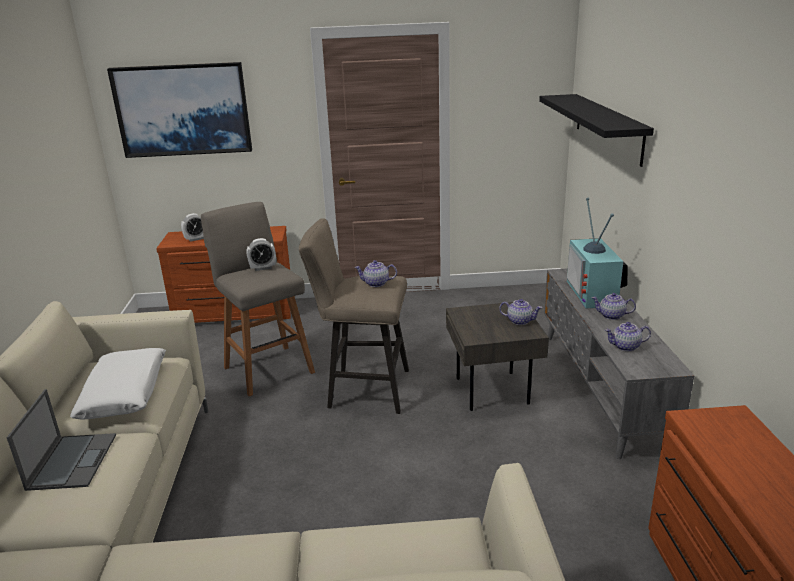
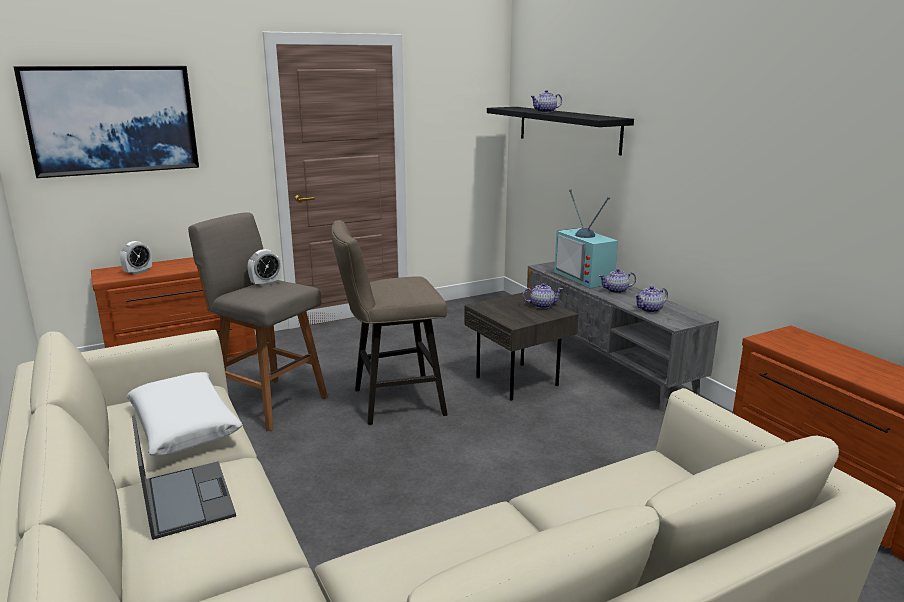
camera: 25 degrees left, 5 degrees down
(376, 283) = (408, 282): teapot -> teapot (545, 112)

